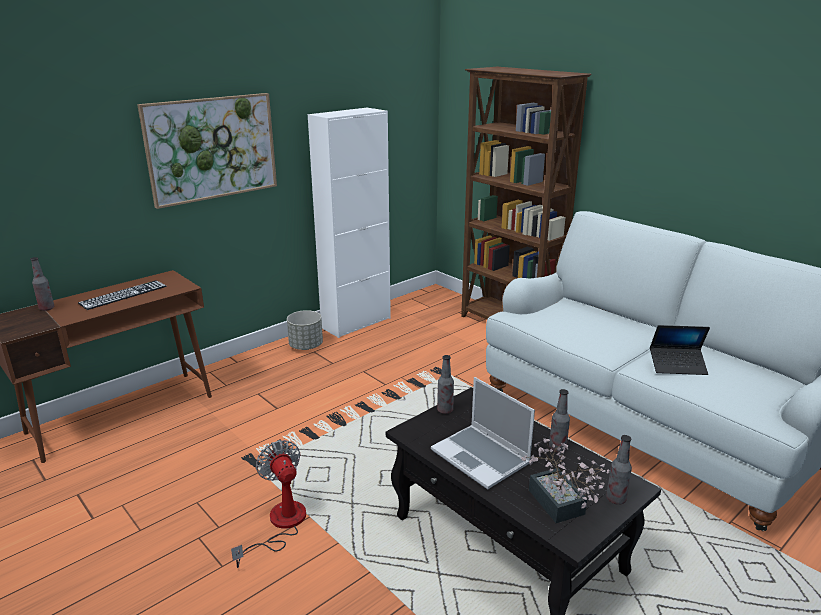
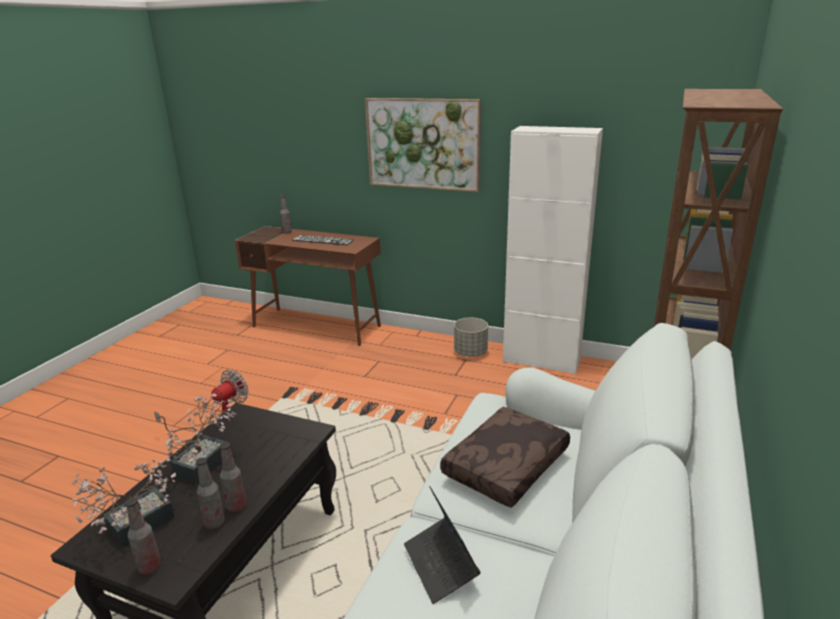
camera: 65 degrees right, 0 degrees up
(445, 410) = (282, 422): bottle -> bottle (215, 523)
(482, 457) = (207, 462): laptop -> potted plant
(592, 327) = (507, 467): none -> brown pillow

